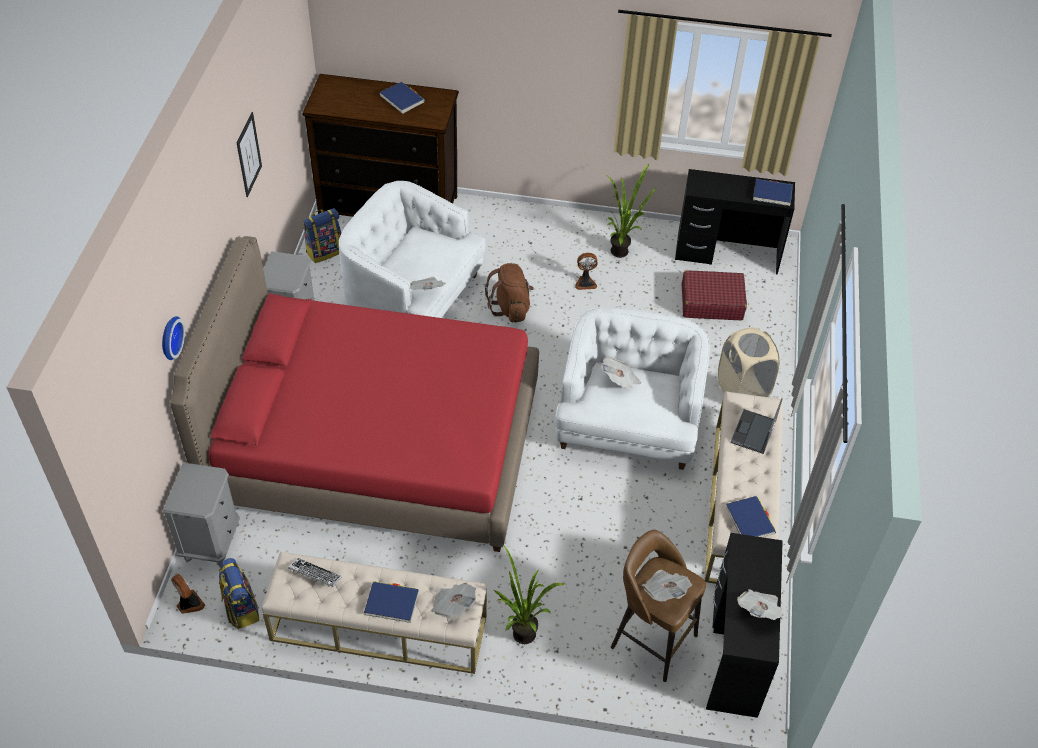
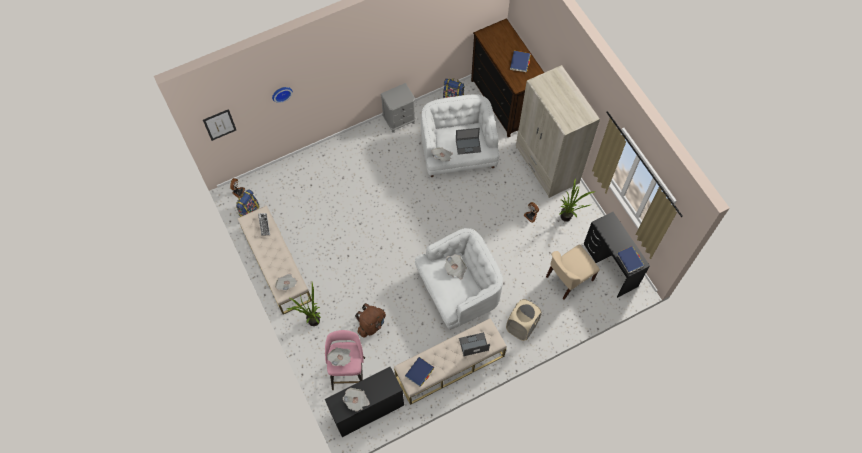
camera: 55 degrees right, 15 degrees up
(211, 541) = (270, 177): grey nightstand -> none
(248, 154) = (400, 39): picture -> picture (219, 124)
(376, 445) = (363, 199): red bed -> none
(392, 603) = (271, 261): blue book -> none
(439, 254) = (468, 145): none -> laptop
(510, 308) = (486, 195): brown backpack -> brown backpack (371, 324)
(527, 225) = (546, 165): none -> beige wardrobe
(651, 639) = (349, 372): brown stool -> pink stool
(711, 302) = (568, 279): red suitcase -> beige chair

